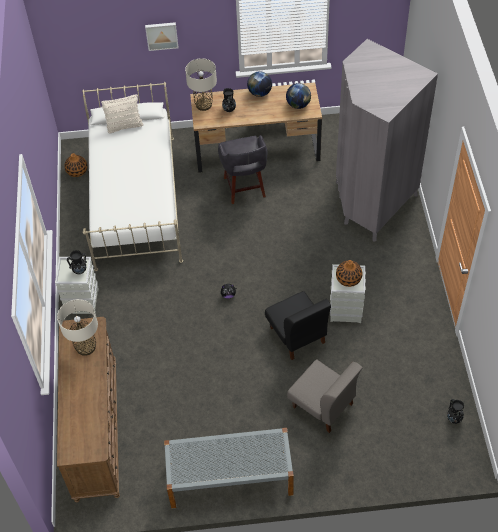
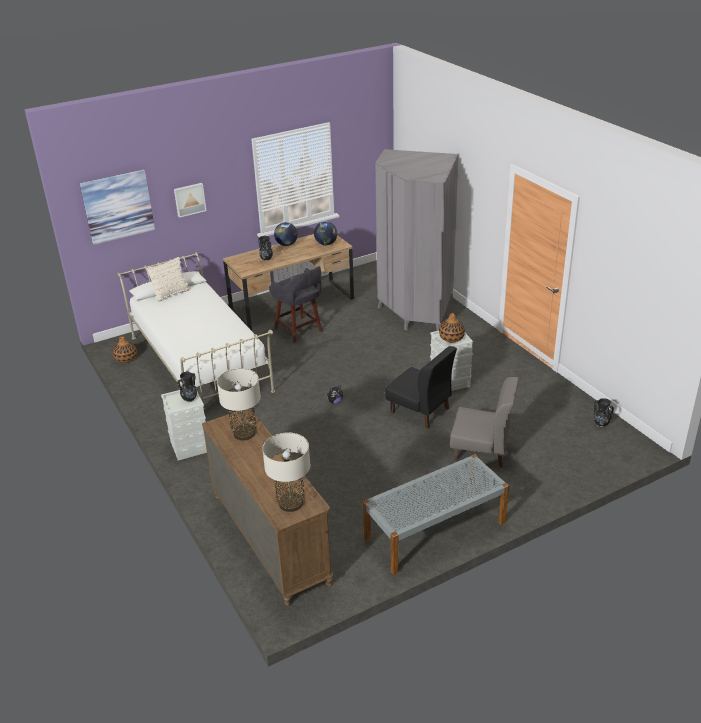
camera: 25 degrees left, 20 degrees down
(85, 34) = (118, 206): none -> picture
(203, 105) = (240, 261): table lamp -> table lamp (291, 503)

